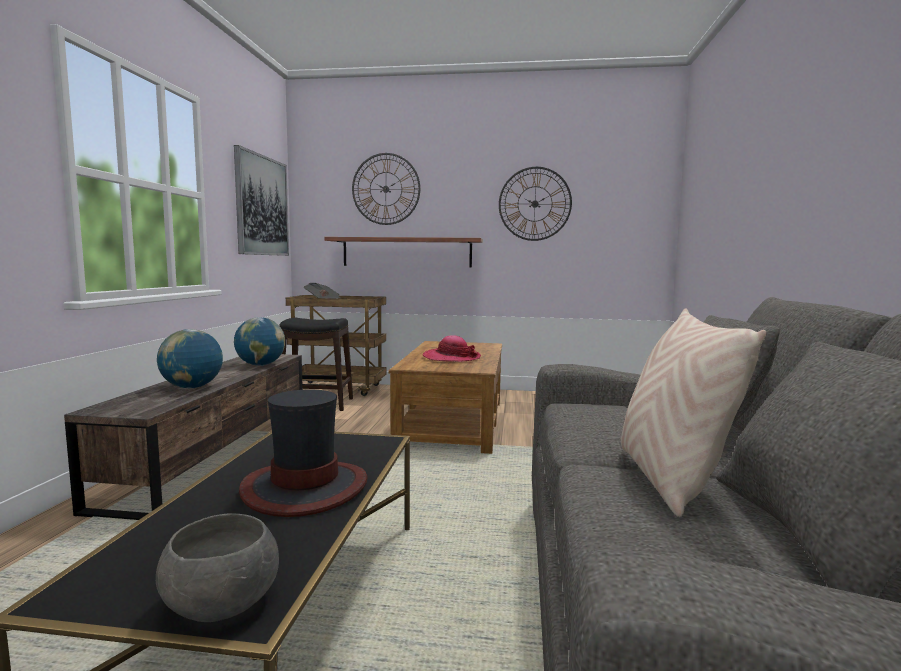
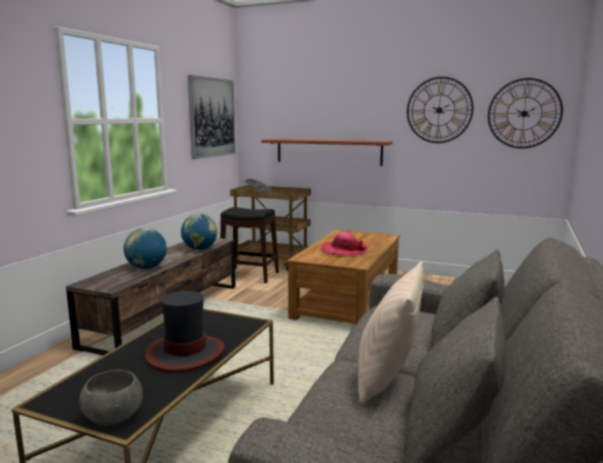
camera: 15 degrees right, 5 degrees up
(386, 189) = (312, 98): wall clock -> wall clock (524, 113)

